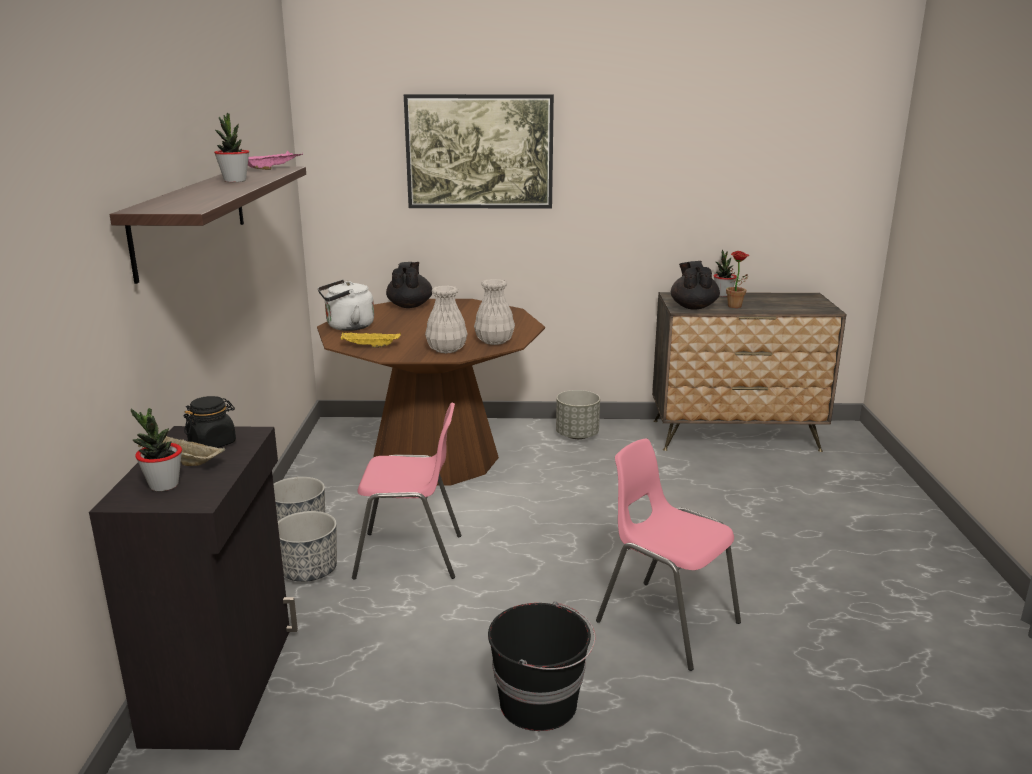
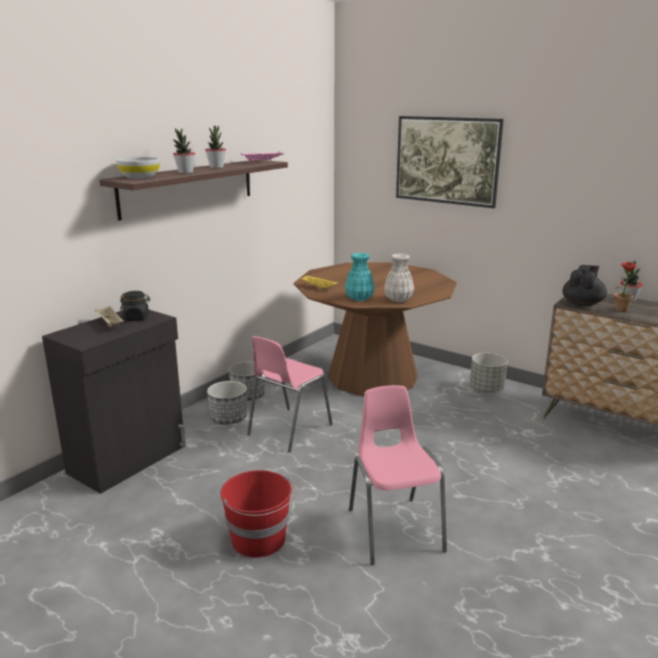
camera: 35 degrees right, 0 degrees up
(164, 485) = (85, 332): potted plant -> potted plant (185, 172)
(174, 204) = (140, 177): none -> white bowl
(347, 327) = (325, 273): white kettle -> none
(410, 305) = (384, 267): black teapot -> none
(410, 556) = (288, 430): pink chair -> pink chair turned 90 degrees clockwise
(446, 349) = (359, 298): white vase -> turquoise vase
(540, 703) = (259, 540): black bucket -> red bucket

